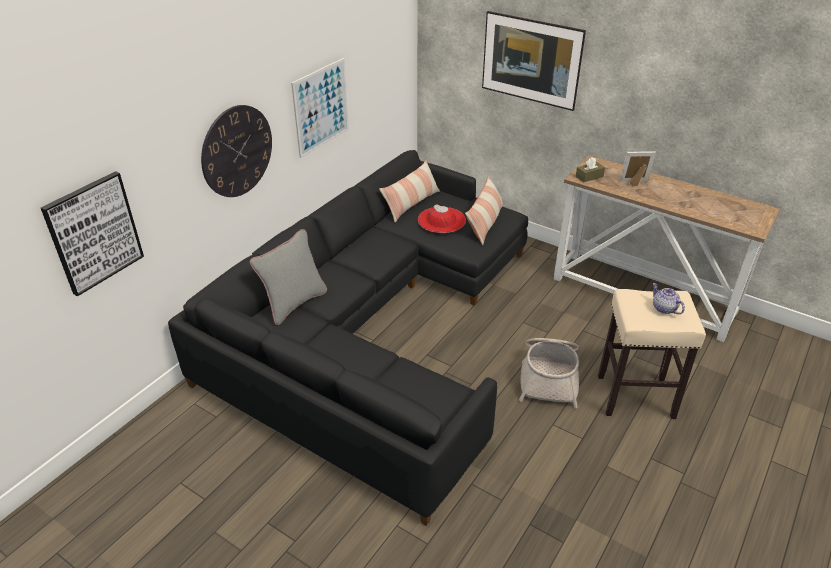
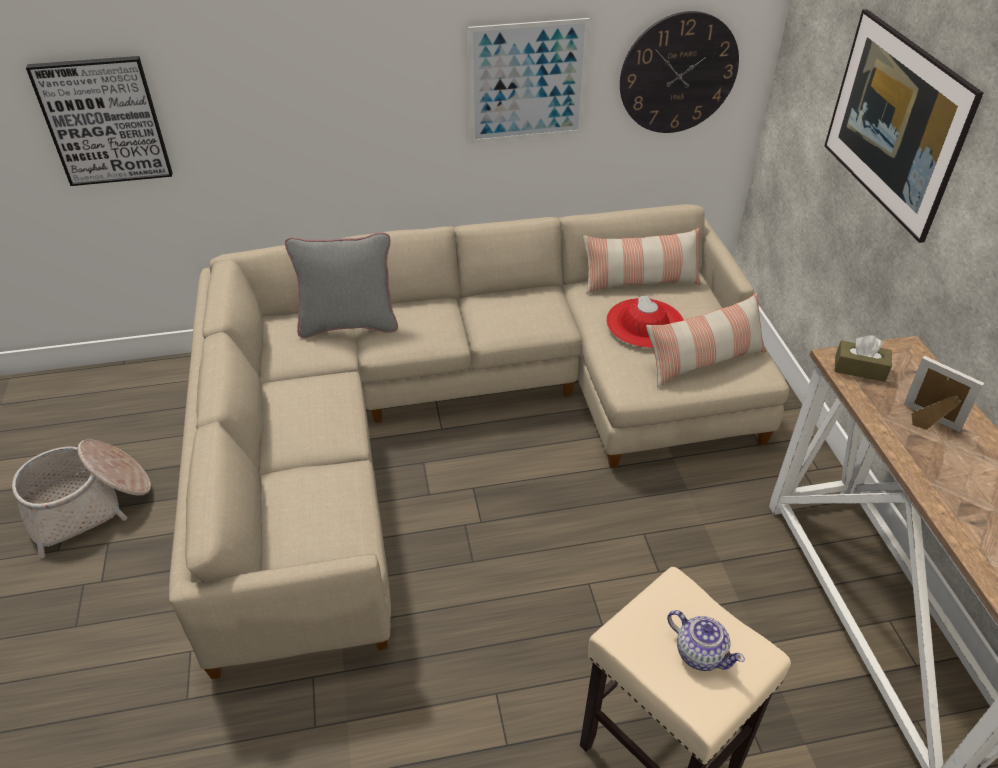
camera: 45 degrees right, 5 degrees up
(237, 151) = (349, 95): wall clock -> wall clock (678, 73)
(373, 329) = (458, 416): black sofa -> beige sofa
(549, 377) = (576, 630): basket -> basket (89, 505)
(664, 309) = (700, 652): teapot -> teapot turned 120 degrees clockwise

